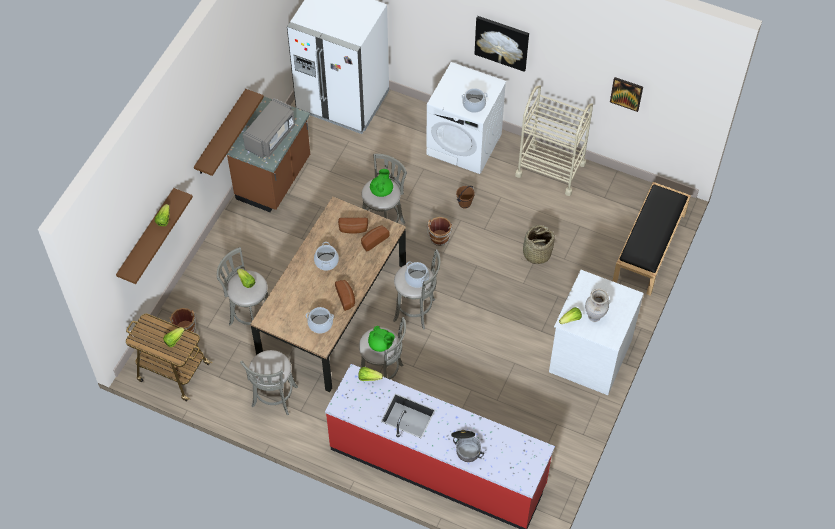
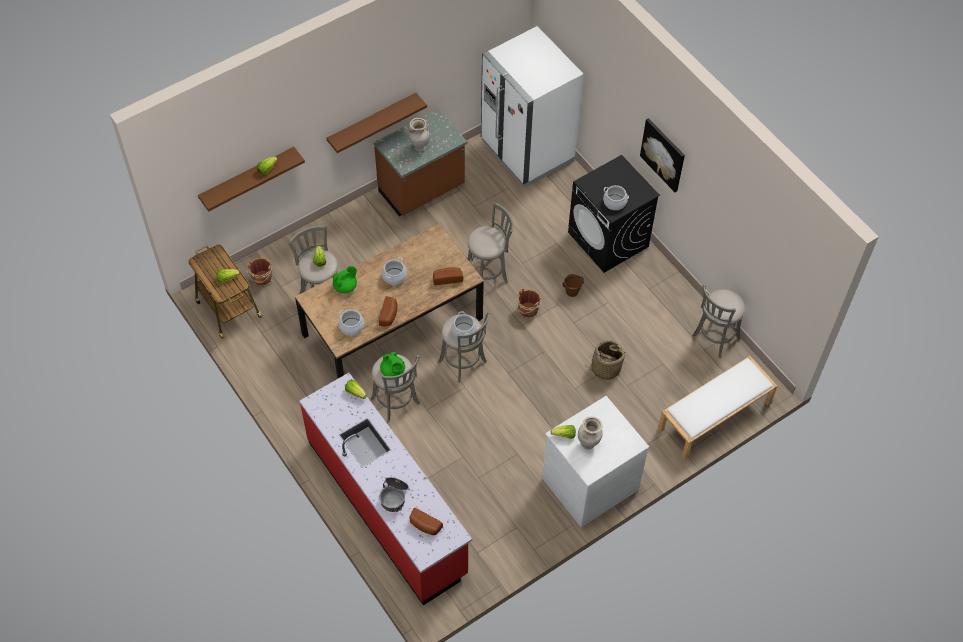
camera: 30 degrees right, 0 degrees up
(271, 137) = (419, 147): grey microwave -> beige vase
(274, 399) = (292, 374): grey stool -> grey stool (714, 338)
(353, 229) = (436, 260): bread -> bread (424, 526)
(381, 190) = (488, 239): green teapot -> green teapot (345, 286)
(464, 144) = (608, 239): white washing machine -> black washing machine
(550, 169) = (671, 300): beige cart -> none
(626, 93) = (751, 255): picture -> none
(649, 248) = (714, 416): black bench -> white bench

